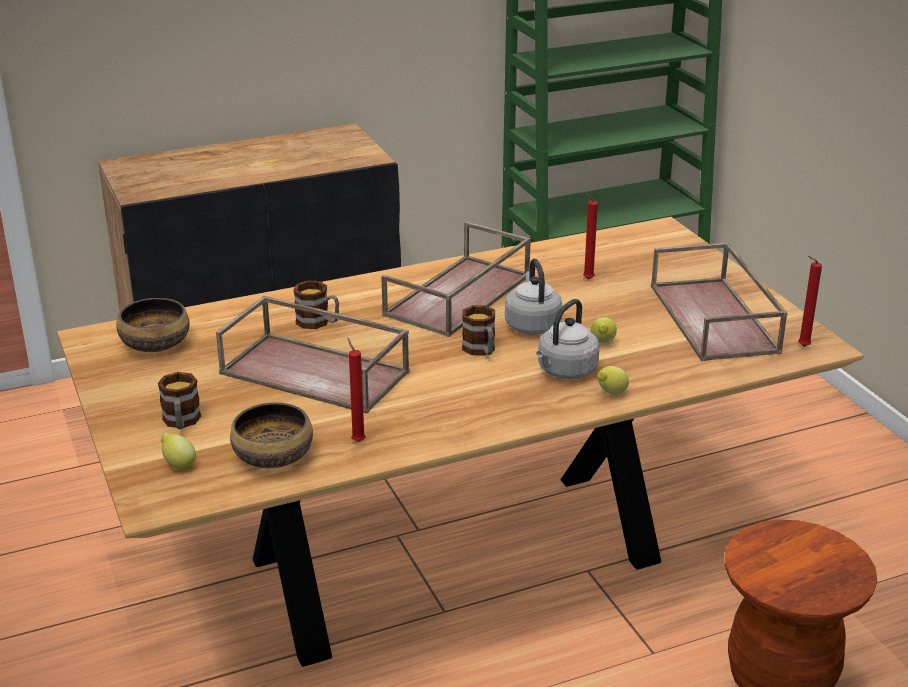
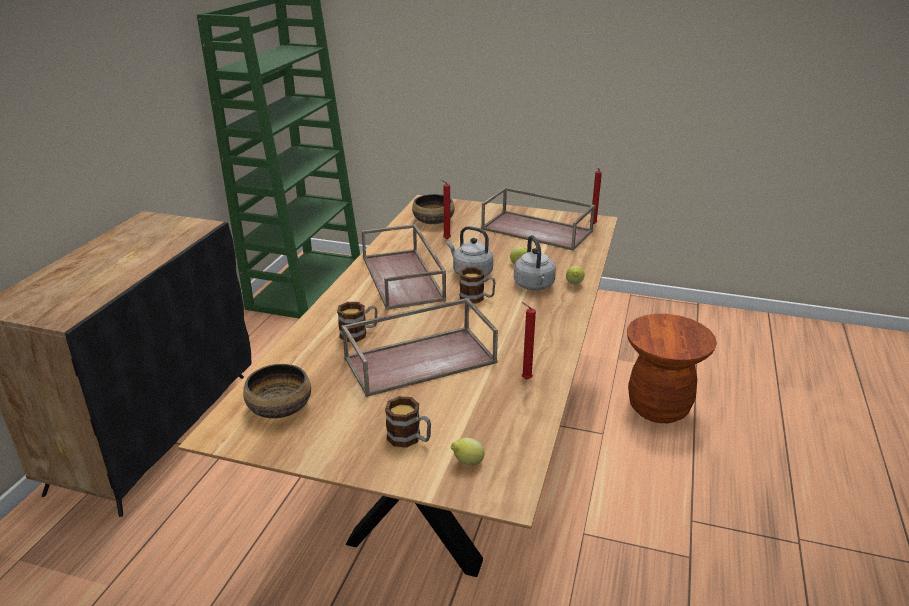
camera: 50 degrees left, 0 degrees up
(273, 457) = (505, 418): bowl -> bowl (434, 221)

